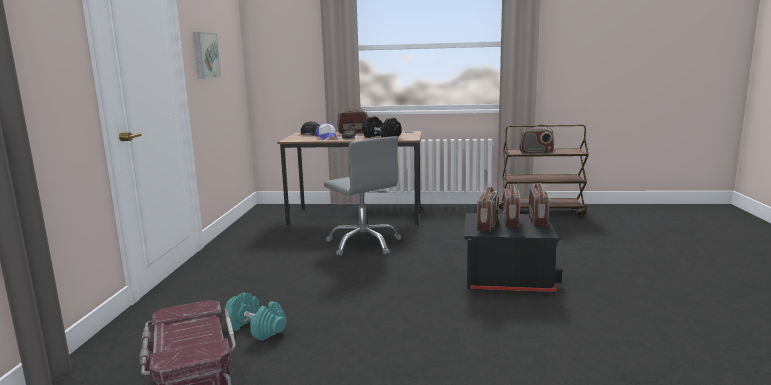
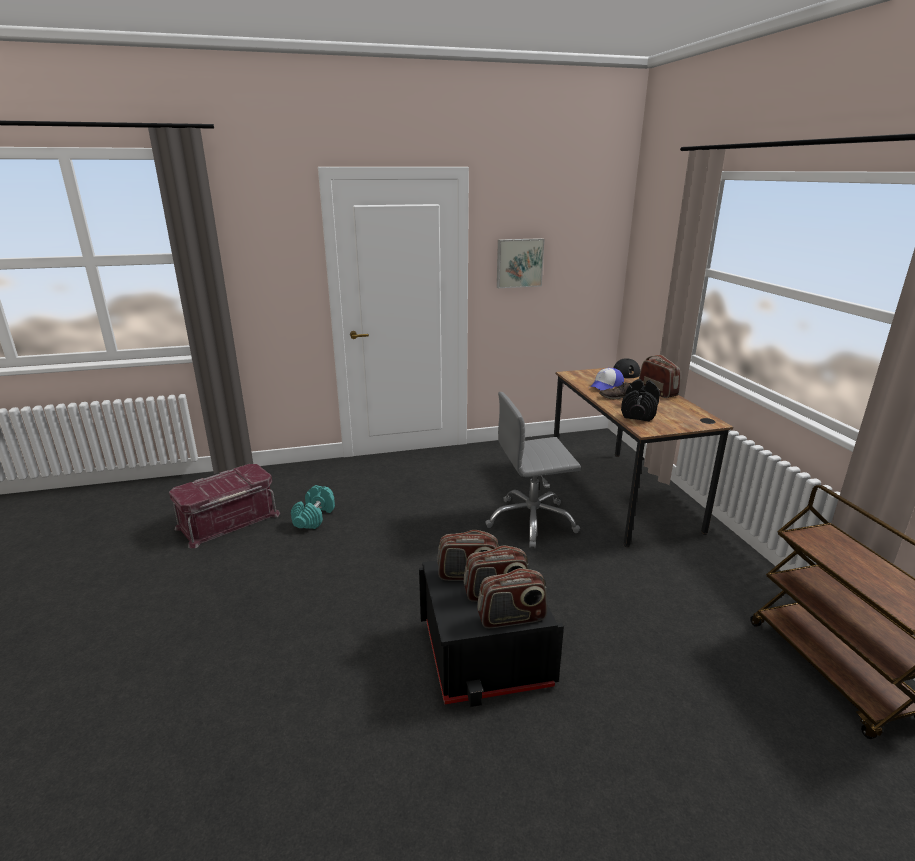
camera: 70 degrees right, 10 degrees up
(364, 244) = (531, 521): grey office chair -> grey office chair turned 45 degrees clockwise
(536, 153) = (832, 560): radio -> none

